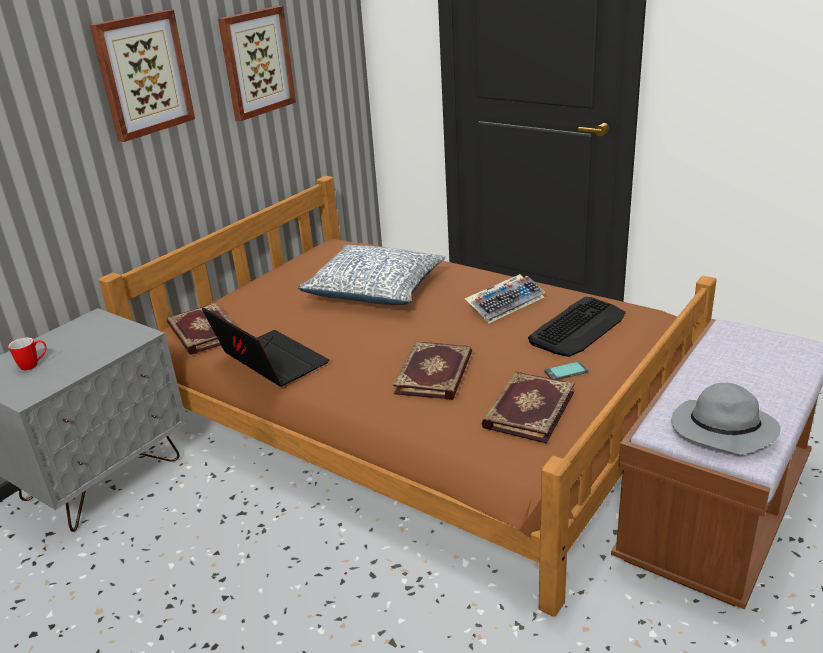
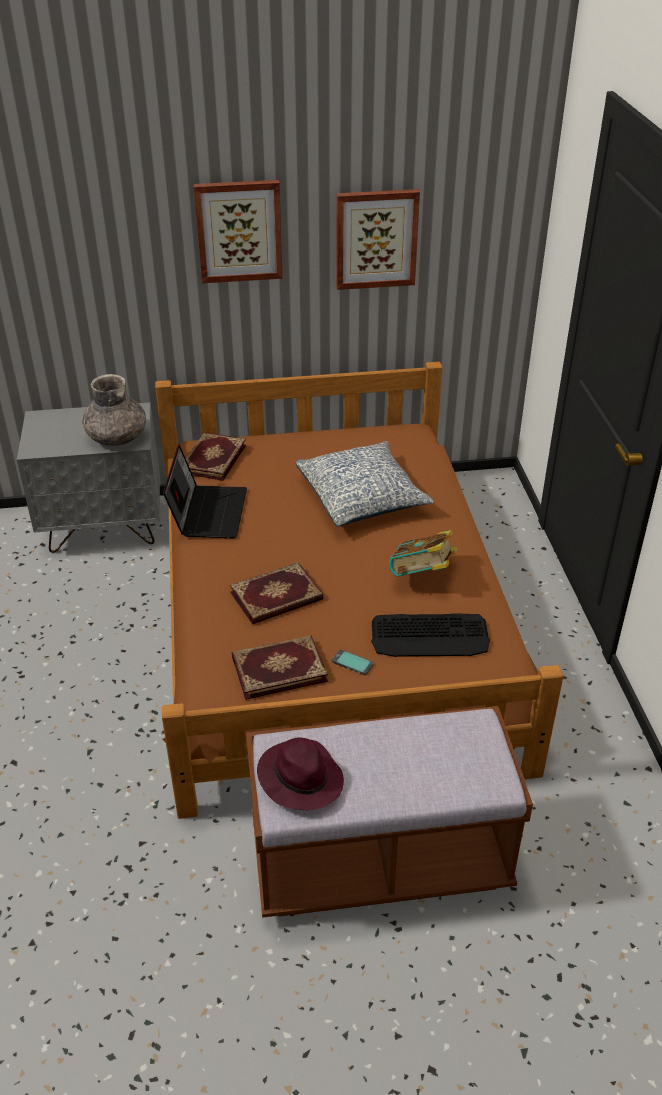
camera: 45 degrees right, 10 degrees up
(34, 365) = (64, 428): mug -> none
(111, 342) = (117, 437): none -> grey vase
(505, 304) = (422, 576): keyboard -> book
(721, 430) = (299, 778): grey hat -> purple hat

